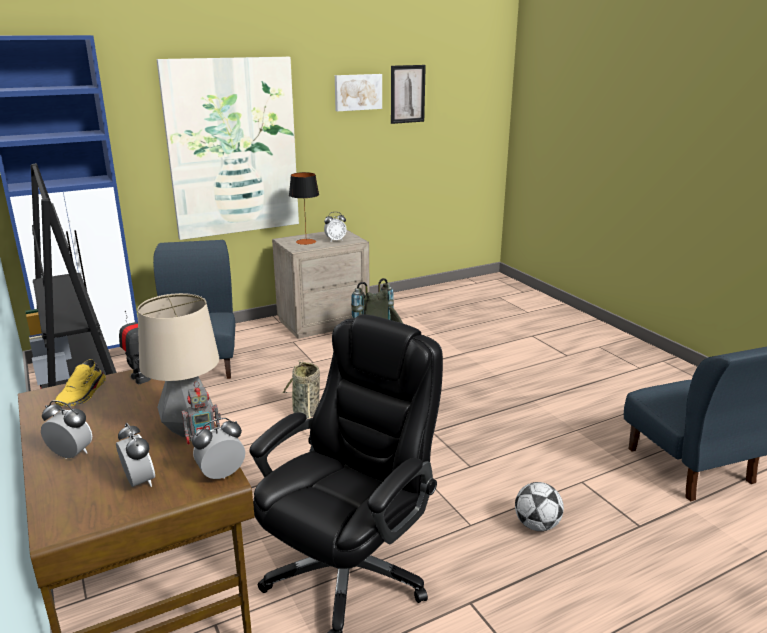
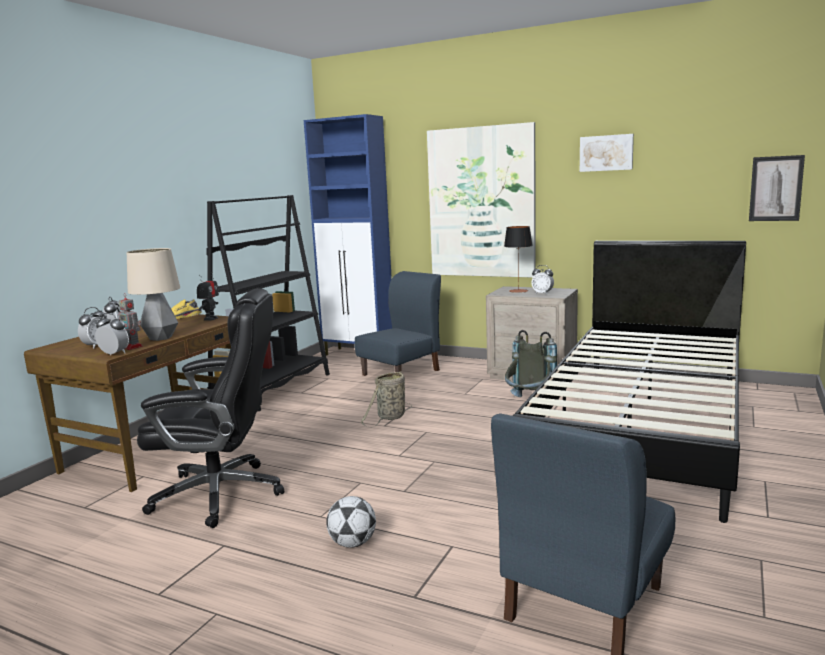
camera: 55 degrees right, 10 degrees down
(407, 94) = (669, 154): picture -> picture (776, 188)
(480, 336) = (643, 425): none -> black bed

